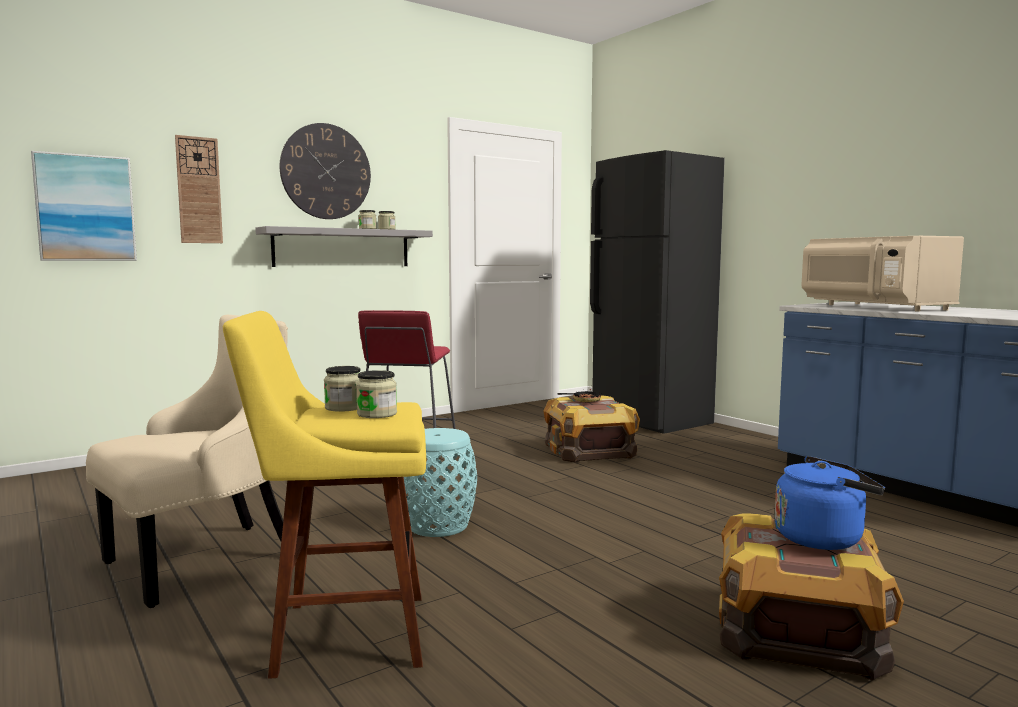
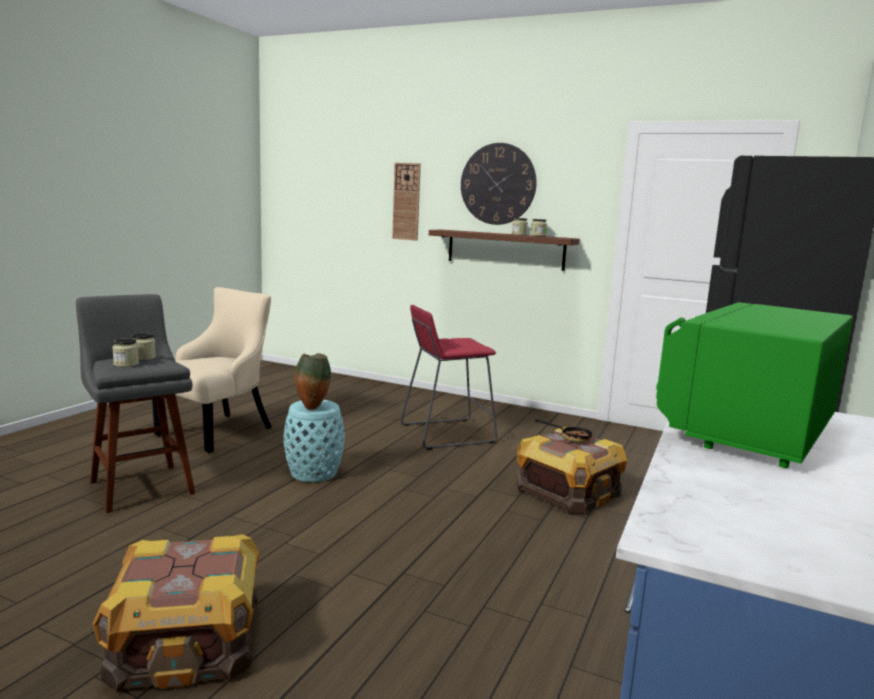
camera: 60 degrees right, 5 degrees up
(85, 208) = (346, 214): picture -> none
(201, 562) = (215, 433): beige chair -> beige chair turned 75 degrees counterclockwise
(341, 634) = (140, 485): yellow stool -> grey stool
(342, 248) = (505, 249): grey shelf -> brown shelf
(446, 436) = (312, 408): none -> vase
(823, 538) = (183, 571): blue kettle -> none
(874, 307) = (746, 428): beige microwave -> green microwave

